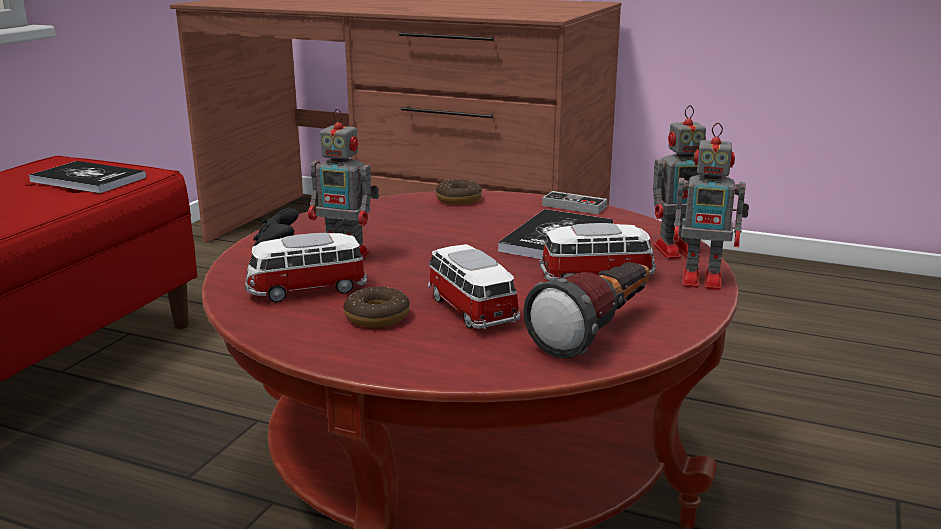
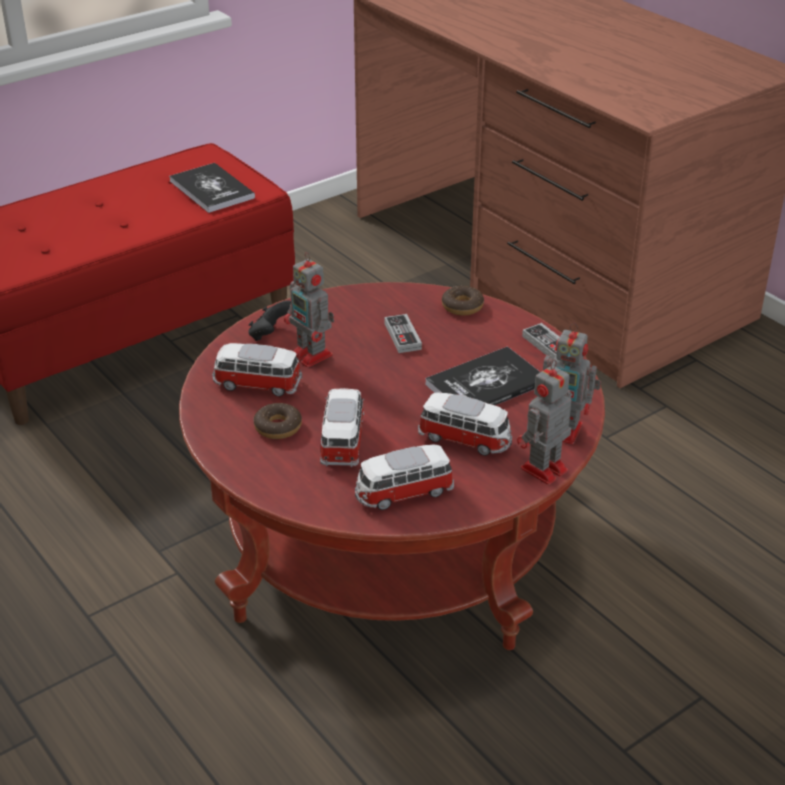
camera: 30 degrees right, 15 degrees up
(427, 226) = (402, 336): none -> game controller
(597, 331) = (403, 493): flashlight -> toy car
(704, 280) = (542, 470): toy robot -> toy robot turned 90 degrees clockwise

